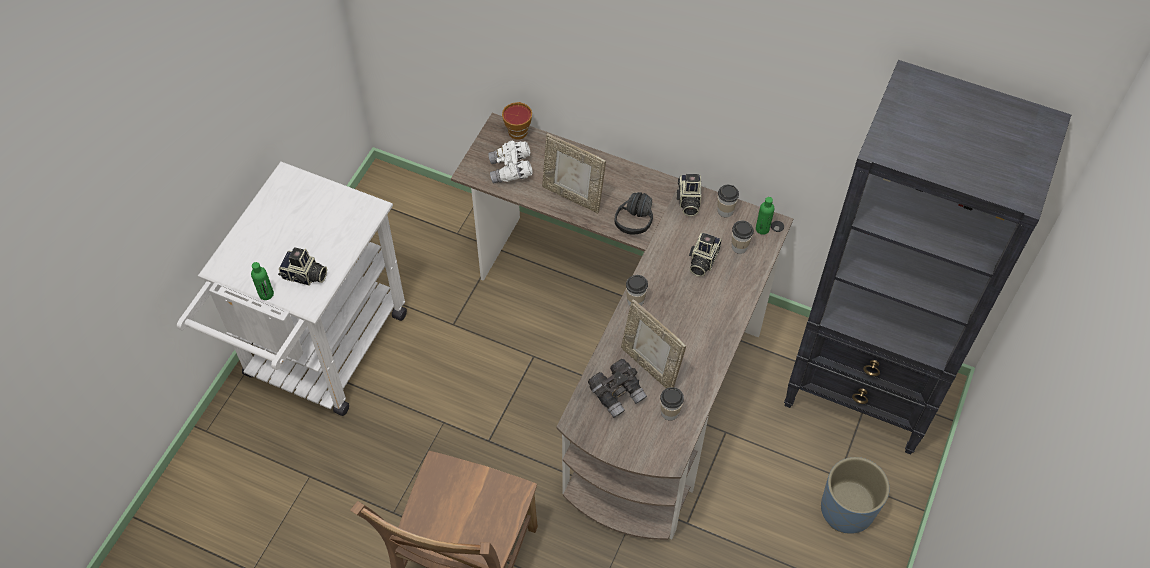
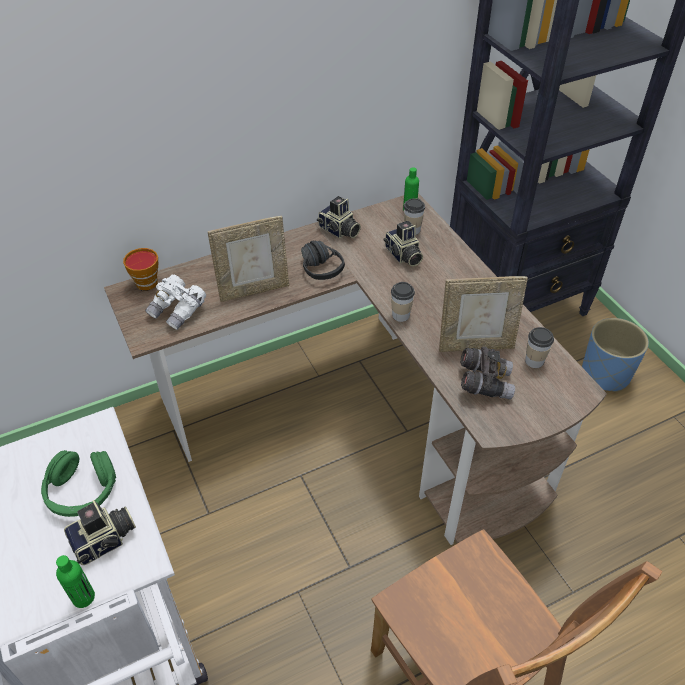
camera: 50 degrees left, 10 degrees down
(324, 238) = (82, 491): none -> green headphones
(725, 211) = (371, 218): cup -> none

